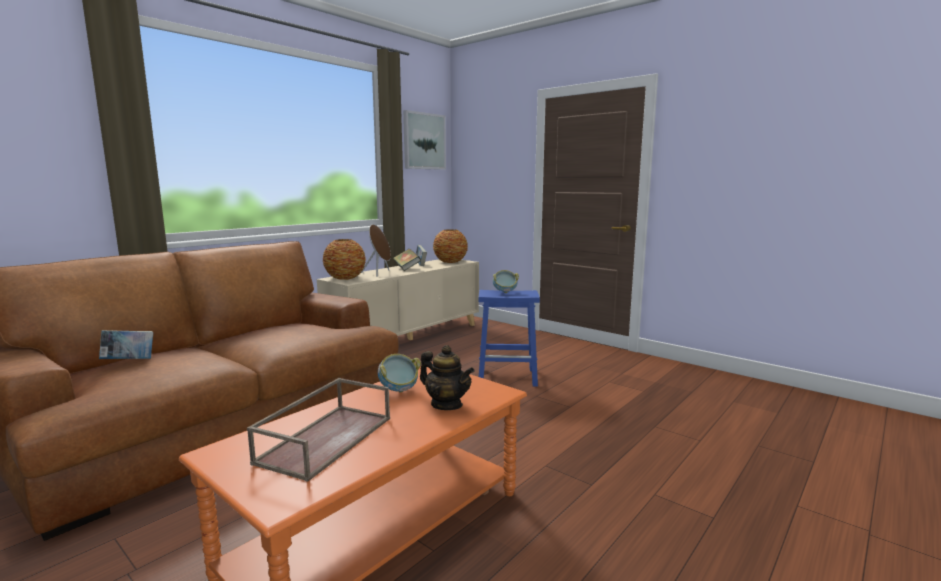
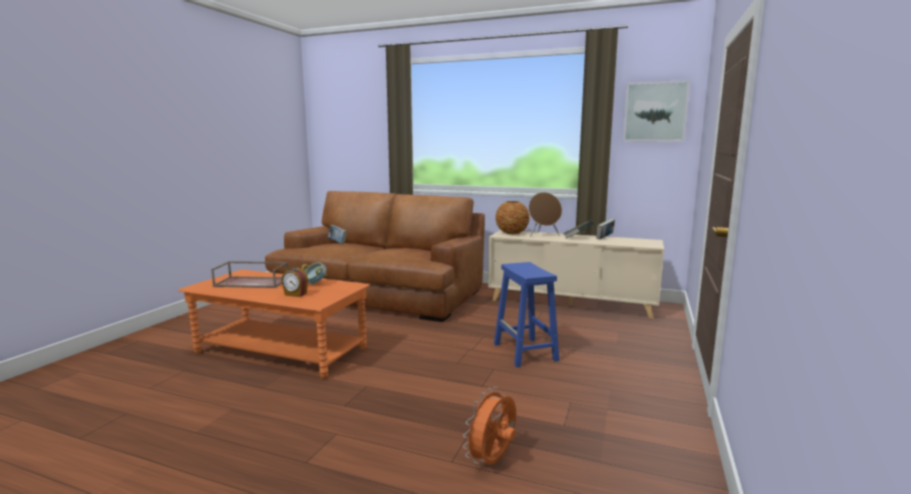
camera: 70 degrees right, 0 degrees up
(446, 404) = (295, 294): teapot -> alarm clock
(450, 262) = (638, 242): vase -> none
(504, 292) = (530, 268): bowl -> none
(697, 424) = (493, 461): none -> orange fan

